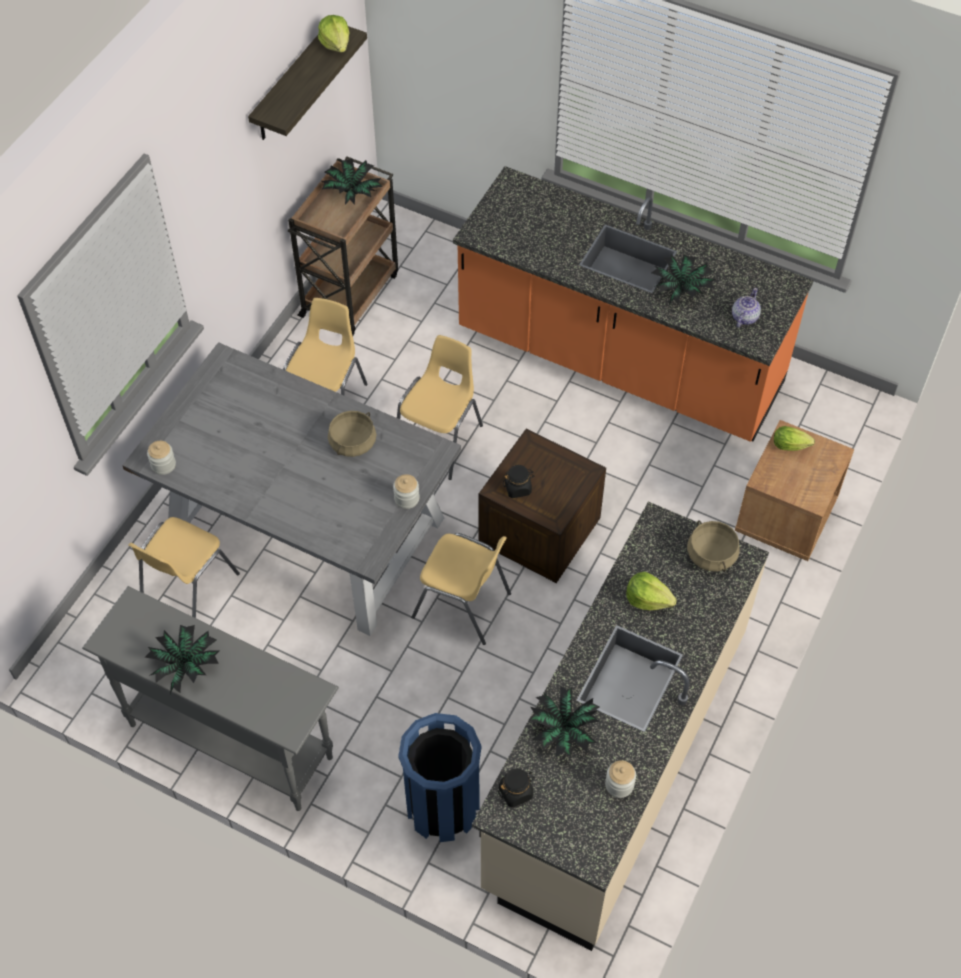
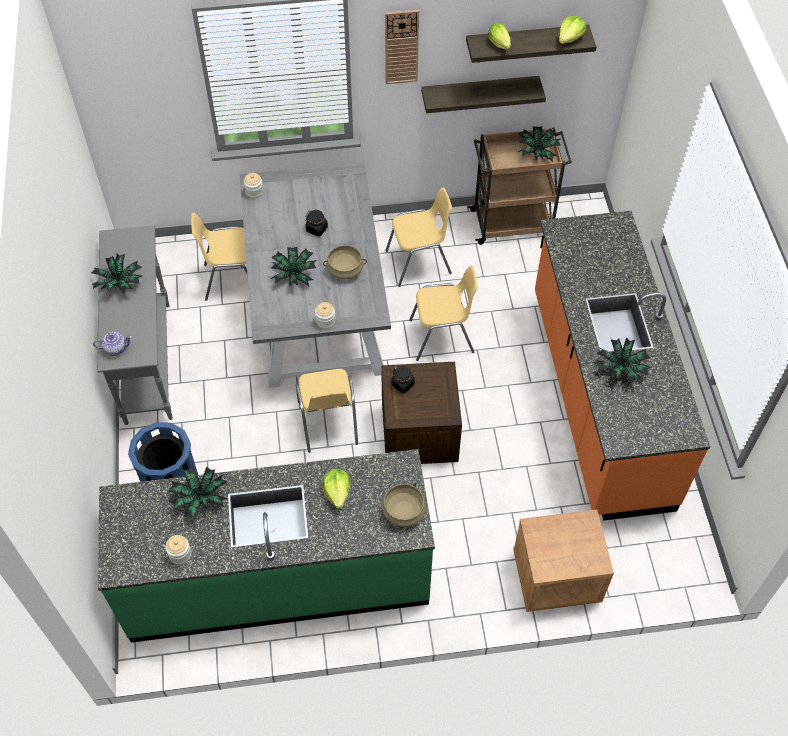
camera: 55 degrees right, 0 degrees up
(203, 177) = (401, 47): none -> wall clock
(272, 175) = (479, 93): none -> shelf
(318, 492) = (294, 274): none -> potted plant
(516, 792) = (136, 498): black jar -> black jar (317, 229)
(614, 759) = (277, 577): beige counter -> green counter
(744, 317) = (631, 420): teapot -> teapot (115, 348)
(792, 446) = (580, 530): lettuce -> lettuce (500, 45)

